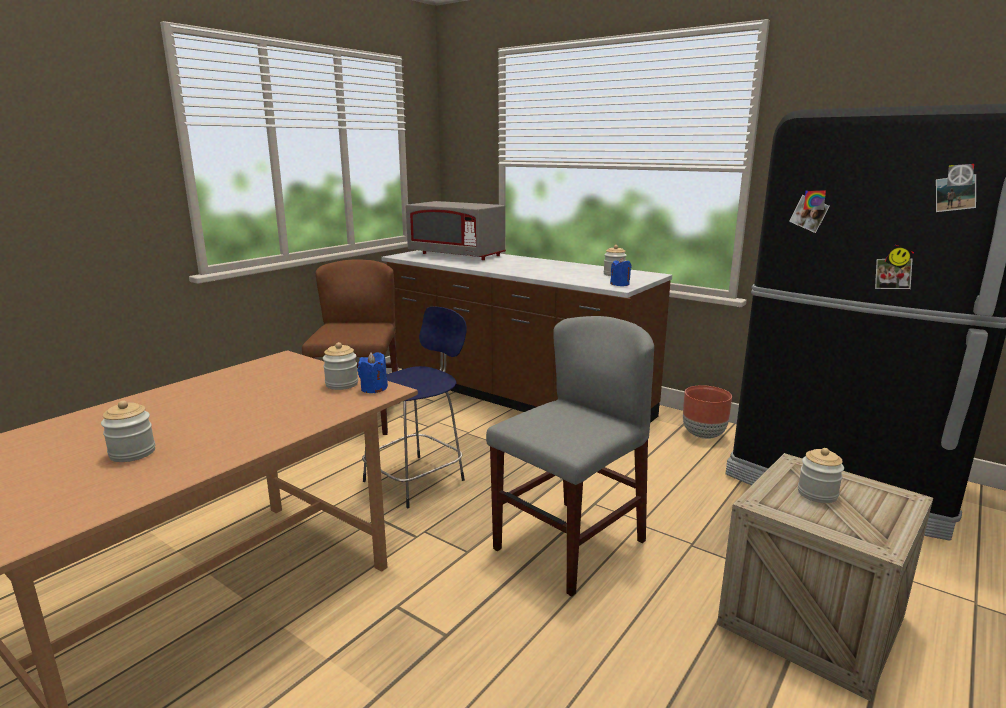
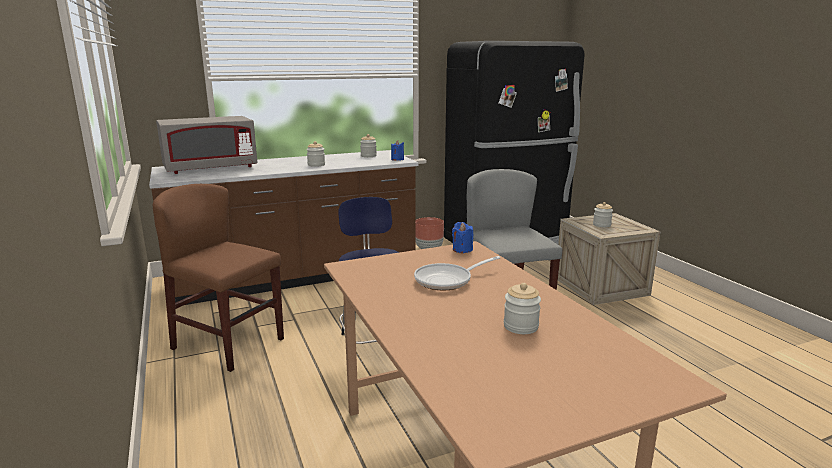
camera: 60 degrees left, 0 degrees up
(262, 400) = (447, 280): none -> frying pan
(342, 384) = (441, 256): jar -> jar (316, 165)

